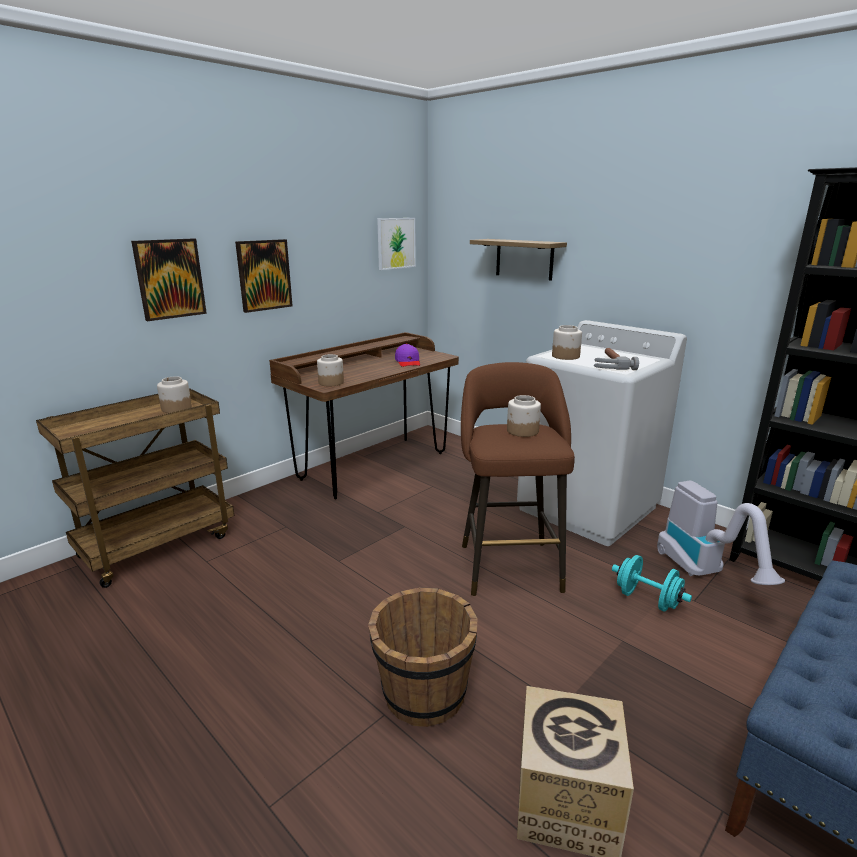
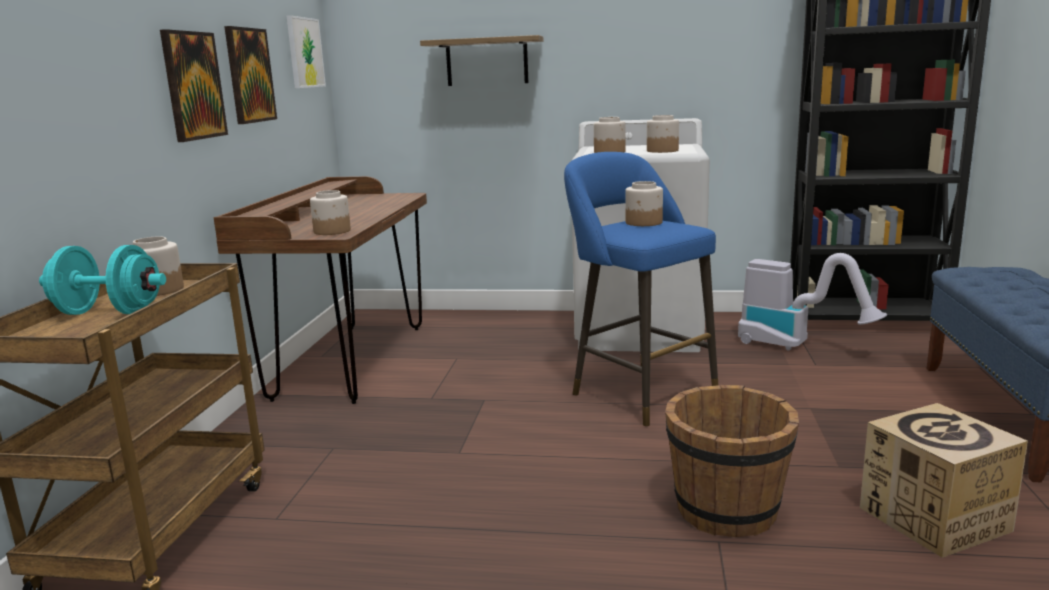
camera: 35 degrees left, 5 degrees down
(170, 279) = (94, 82): picture -> picture (249, 75)
(408, 362) = (379, 204): purple cap -> none
(509, 563) = (638, 392): brown stool -> blue stool
(608, 364) = (662, 151): hammer -> jar
(647, 599) = (784, 376): turquoise dumbbell -> turquoise dumbbell (109, 312)

